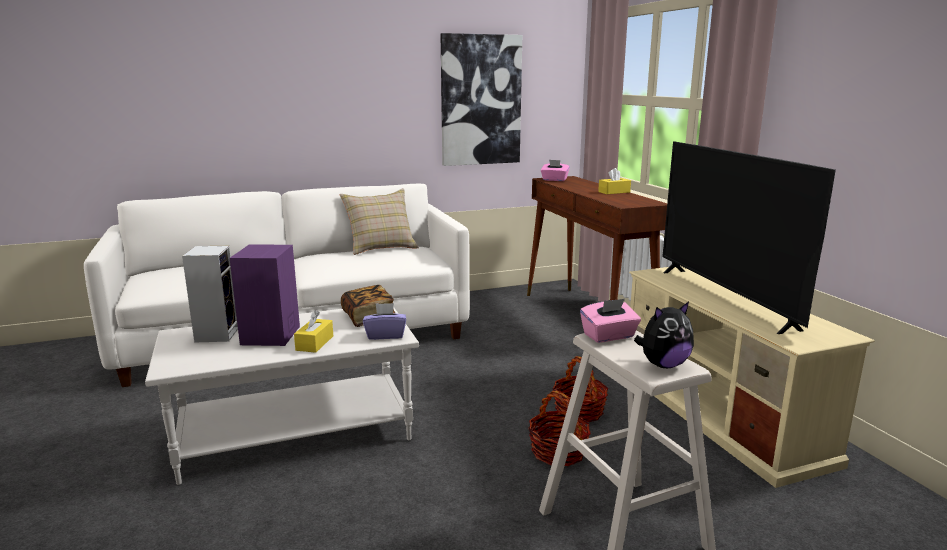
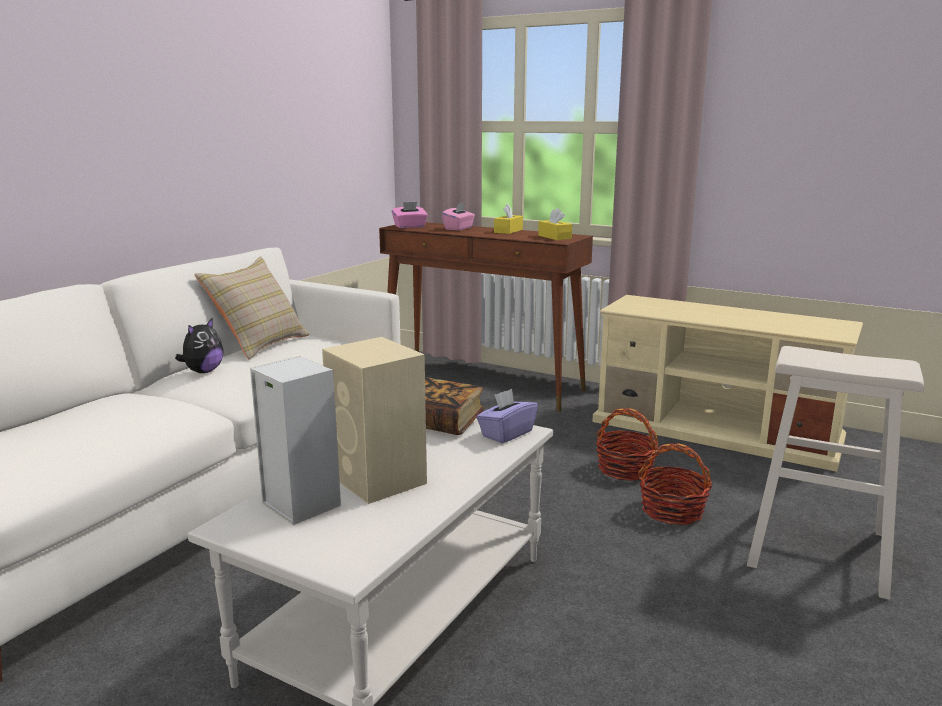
camera: 40 degrees left, 0 degrees up
(270, 336) = (379, 480): purple speaker -> beige speaker
(314, 343) = (454, 468): yellow tissue box -> yellow tissue box (554, 237)
(480, 100) = (304, 130): picture -> none
(609, 336) = (801, 356): pink tissue box -> pink tissue box (459, 228)
(663, 364) = (886, 365): plush toy -> plush toy (203, 371)
(724, 298) = (718, 315): television -> none

